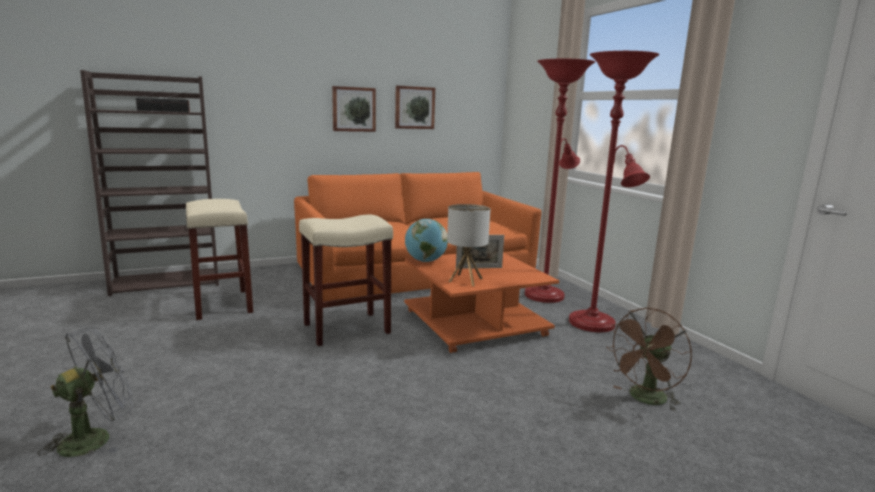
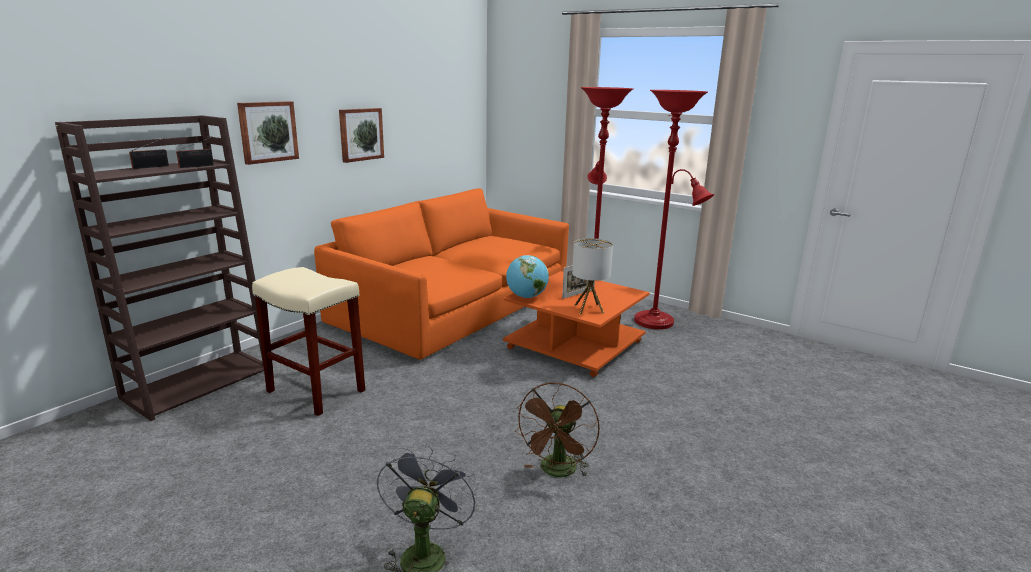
camera: 30 degrees left, 5 degrees up
(347, 328) = (480, 380): beige stool -> none
(414, 107) = (414, 125): picture -> picture (268, 132)
(644, 399) = (752, 373): brown fan -> brown fan (557, 472)

